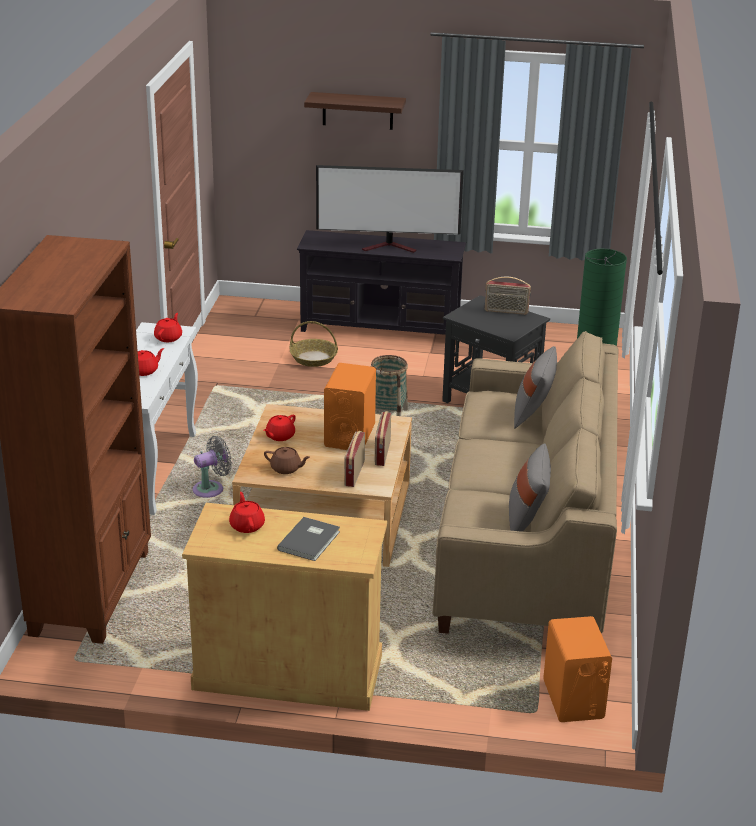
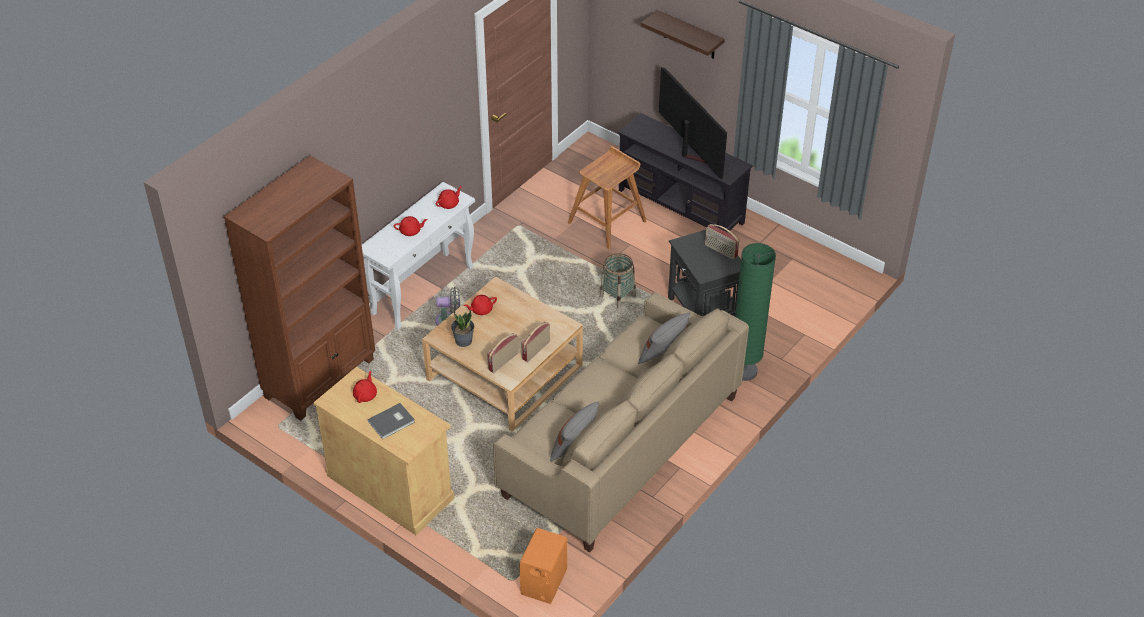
camera: 30 degrees right, 15 degrees up
(286, 469) = (463, 340): brown teapot -> potted plant
(314, 358) = (608, 221): basket -> brown stool
(349, 435) = (527, 326): orange speaker -> none
(391, 247) = (689, 153): television -> television turned 150 degrees counterclockwise

